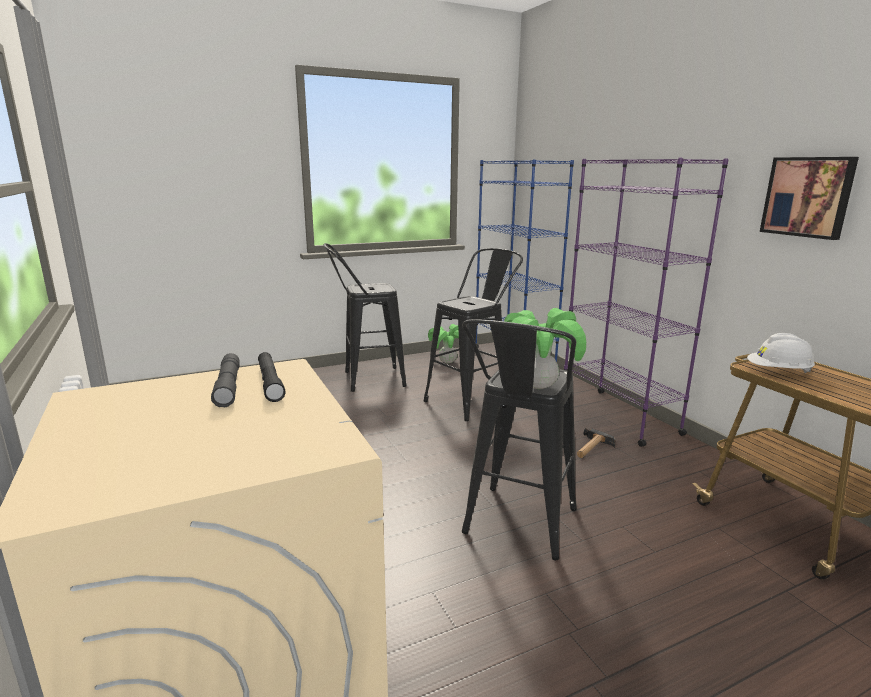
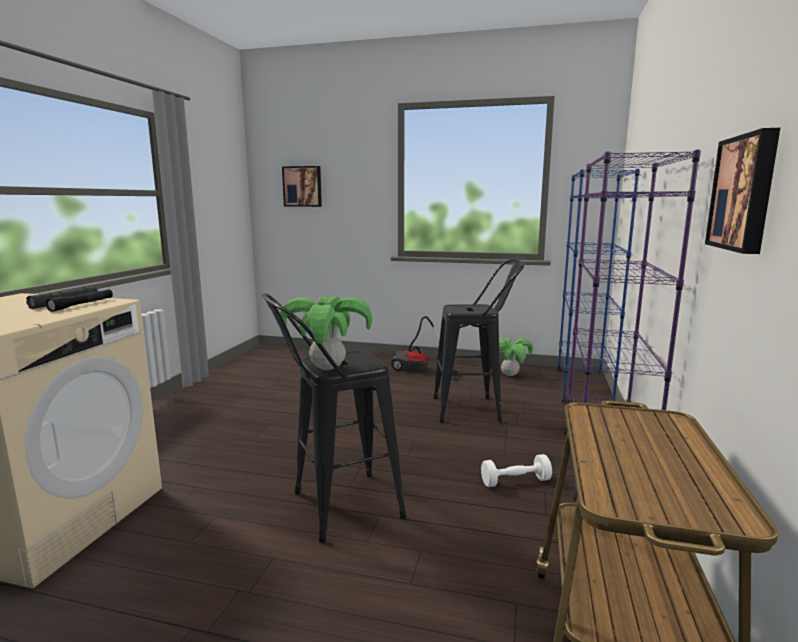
camera: 40 degrees right, 5 degrees down
(164, 167) = (302, 186): none -> picture
(366, 380) = (419, 371): black stool -> vacuum cleaner
(591, 448) = (515, 482): hammer -> white dumbbell
(778, 372) = (609, 425): white hard hat -> none

